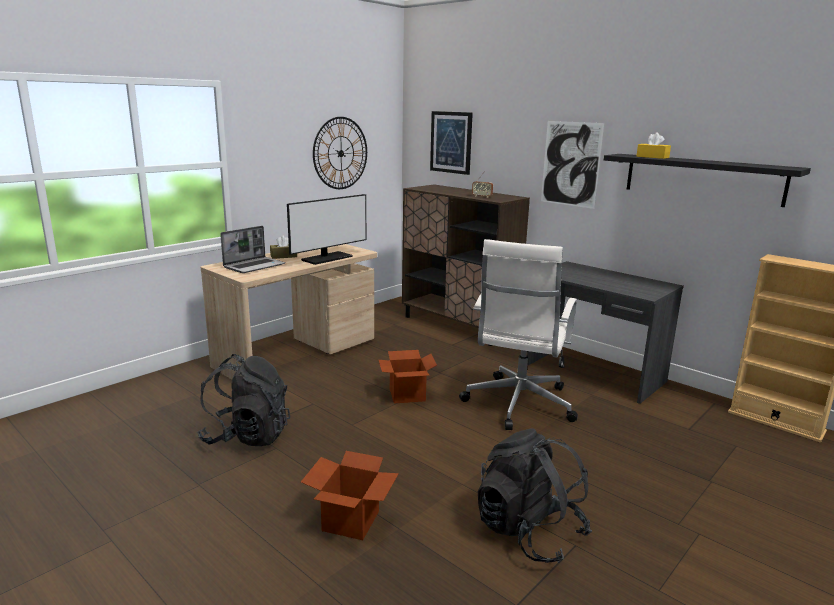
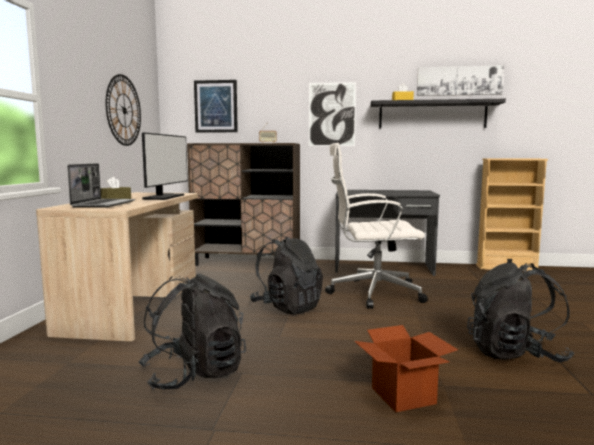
camera: 35 degrees left, 10 degrees down
(407, 395) = (287, 307): cardboard box -> black backpack
(518, 404) = (372, 293): white office chair -> white office chair turned 105 degrees clockwise
(750, 131) = (459, 81): none -> picture

